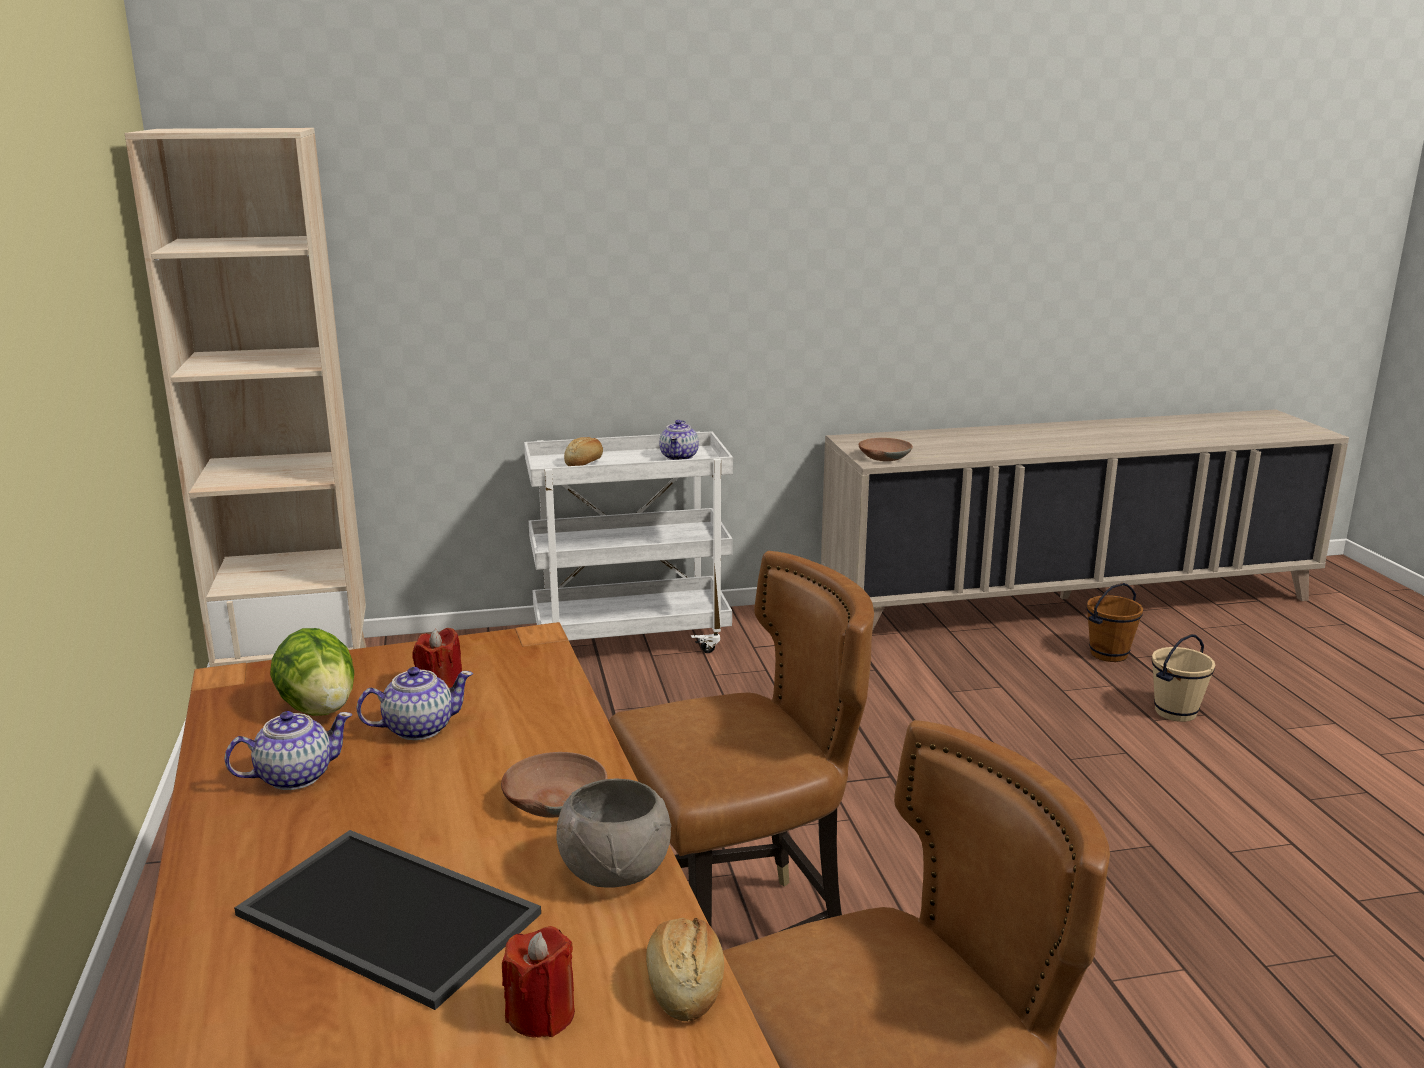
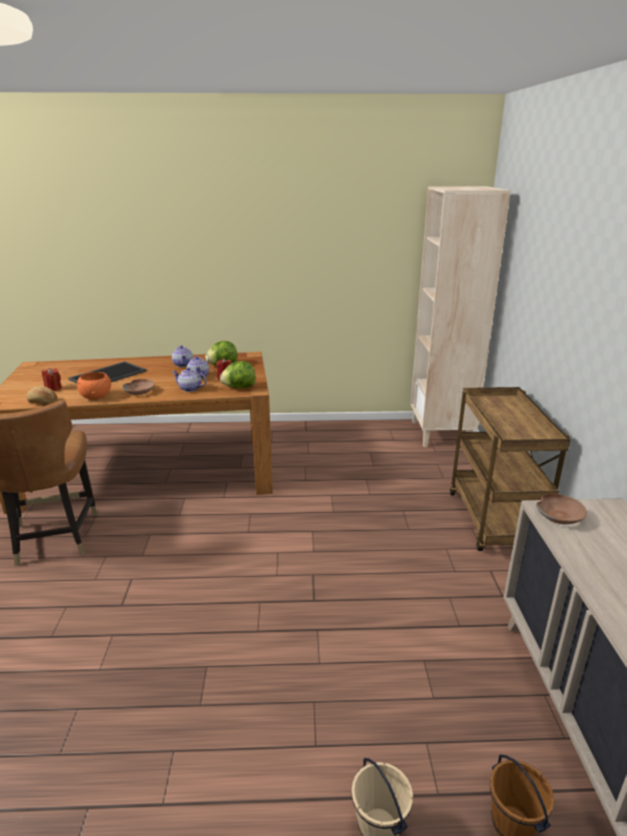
camera: 100 degrees right, 5 degrees up
(515, 658) = (239, 387): none -> lettuce
(585, 463) = (506, 408): bread -> none
(617, 872) = (95, 397): grey bowl -> orange bowl
(632, 638) = (494, 522): white cart -> brown cart
(679, 457) = (528, 435): teapot -> teapot (189, 389)
(741, 942) = (203, 529): brown chair -> none

